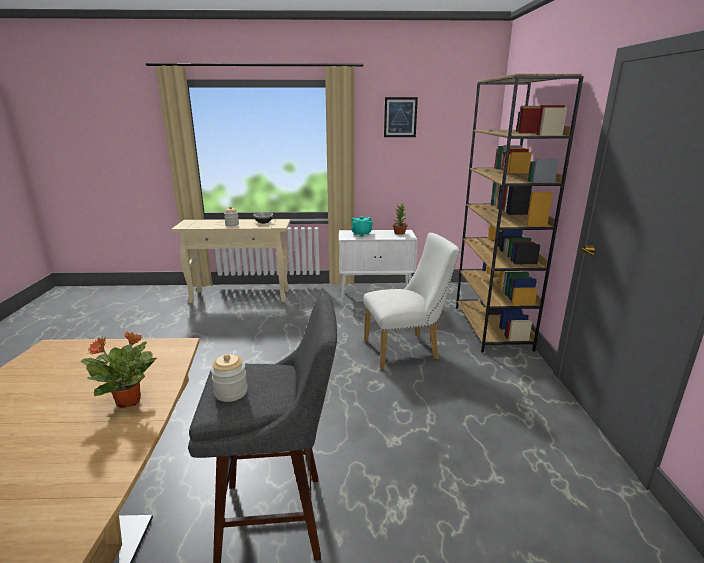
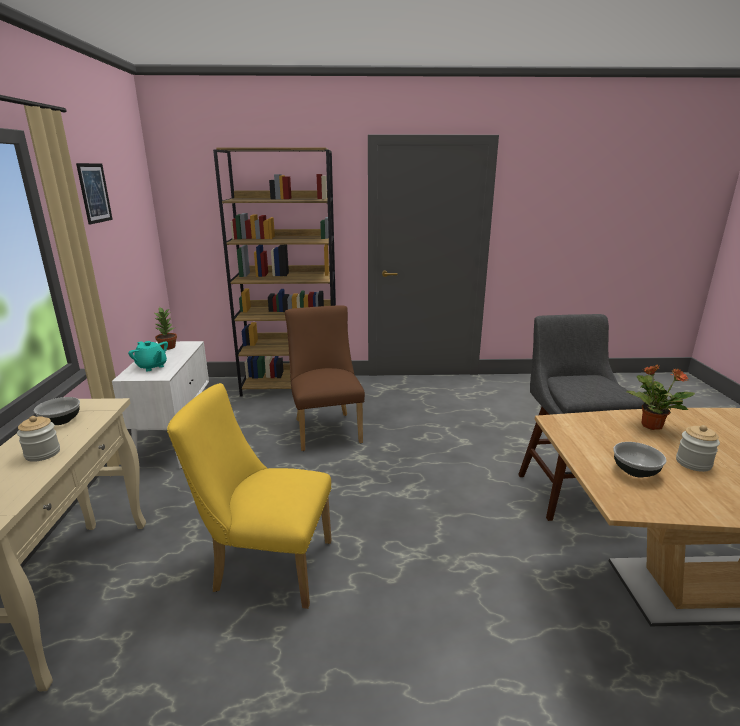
camera: 90 degrees left, 0 degrees up
(73, 364) = (635, 471): none -> bowl
(231, 392) = (605, 389): jar -> jar (693, 463)
(237, 338) = (265, 565): none -> yellow chair
(406, 350) = (326, 428): white chair -> brown chair

